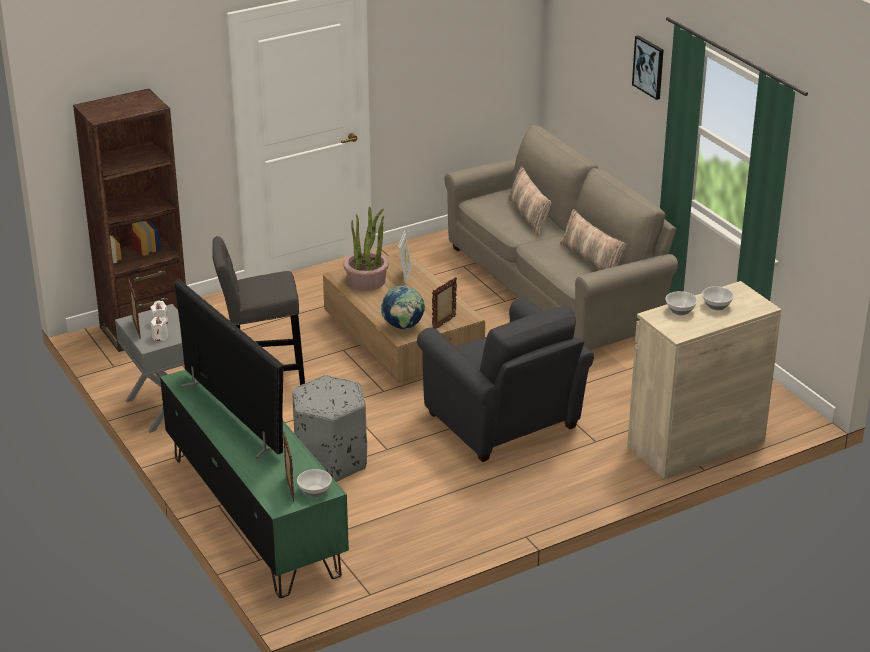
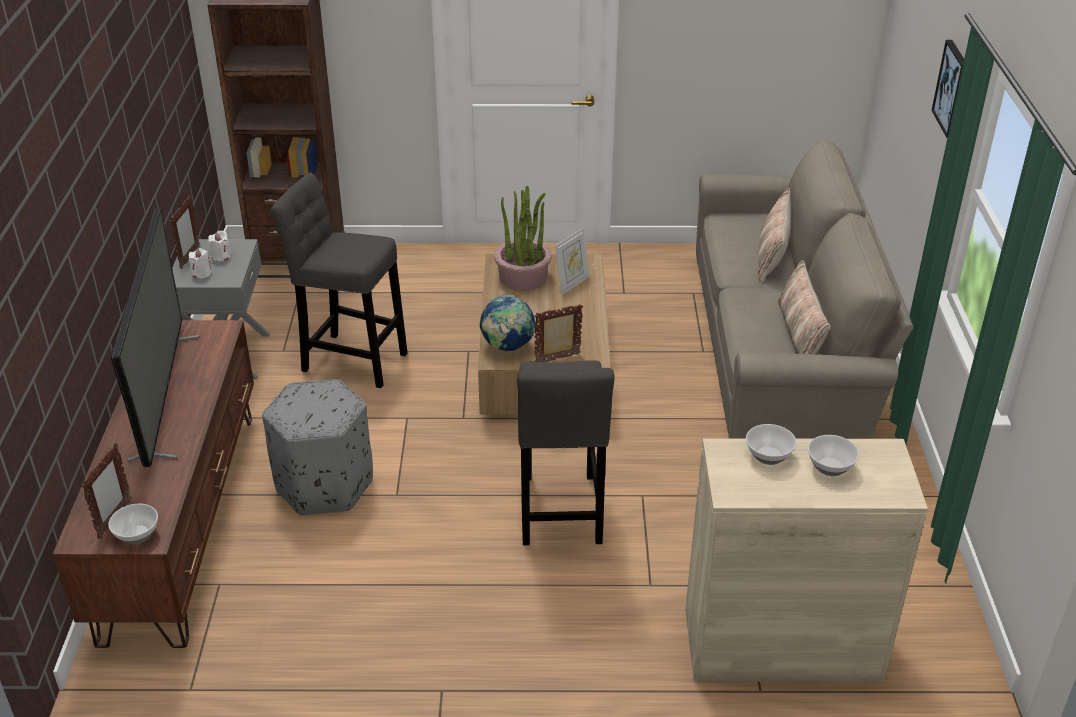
camera: 30 degrees right, 5 degrees up
(254, 513) = (182, 520): green tv stand -> brown tv stand
(504, 424) = (560, 514): grey armchair -> grey stool

